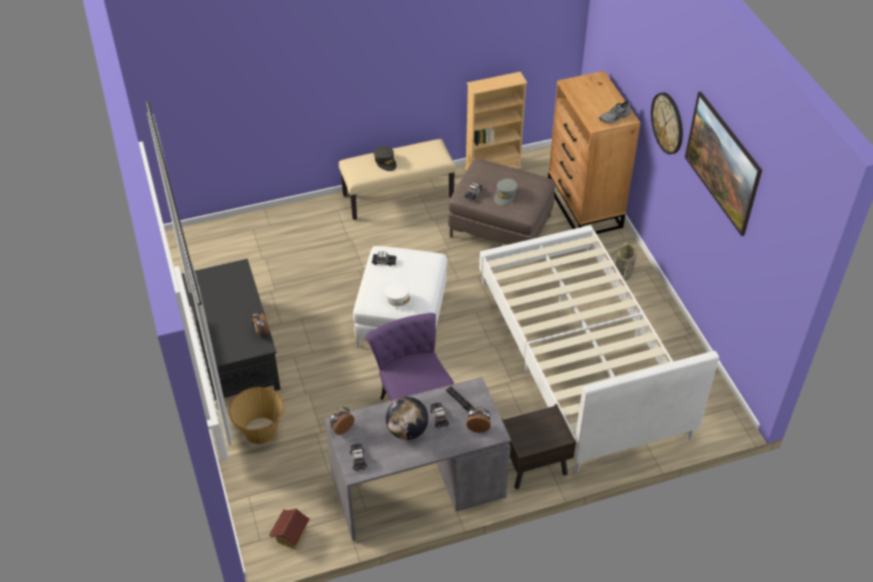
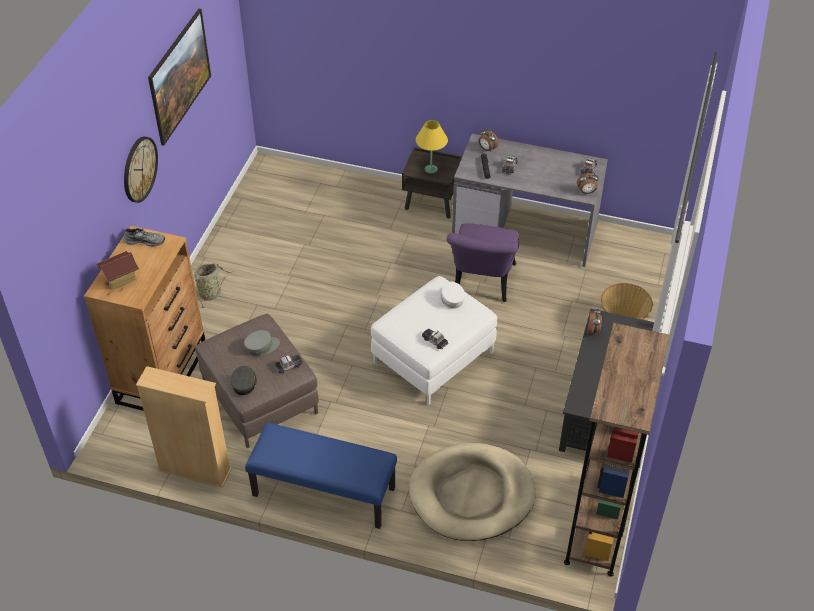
camera: 145 degrees left, 0 degrees up
(195, 266) = (598, 524): none -> brown bookcase
(291, 536) = (640, 245): toy house -> toy house (120, 279)
(297, 241) = (472, 494): none -> beige dog bed
(385, 162) = (335, 459): grey cap -> grey cap (244, 383)
(398, 195) = (323, 492): beige bench -> blue bench
(407, 430) = (539, 169): globe -> none
(535, 427) = (431, 169): none -> yellow table lamp
(580, 357) = (319, 252): white bed -> none

